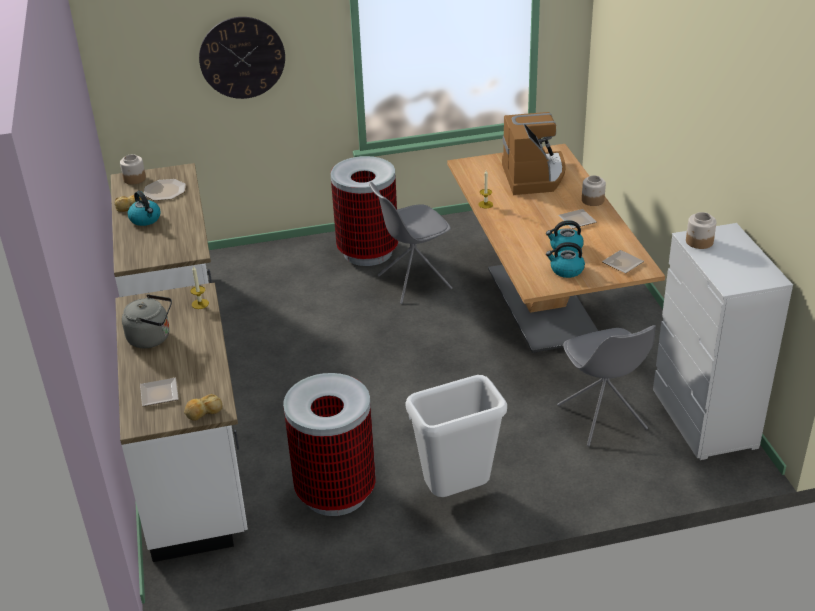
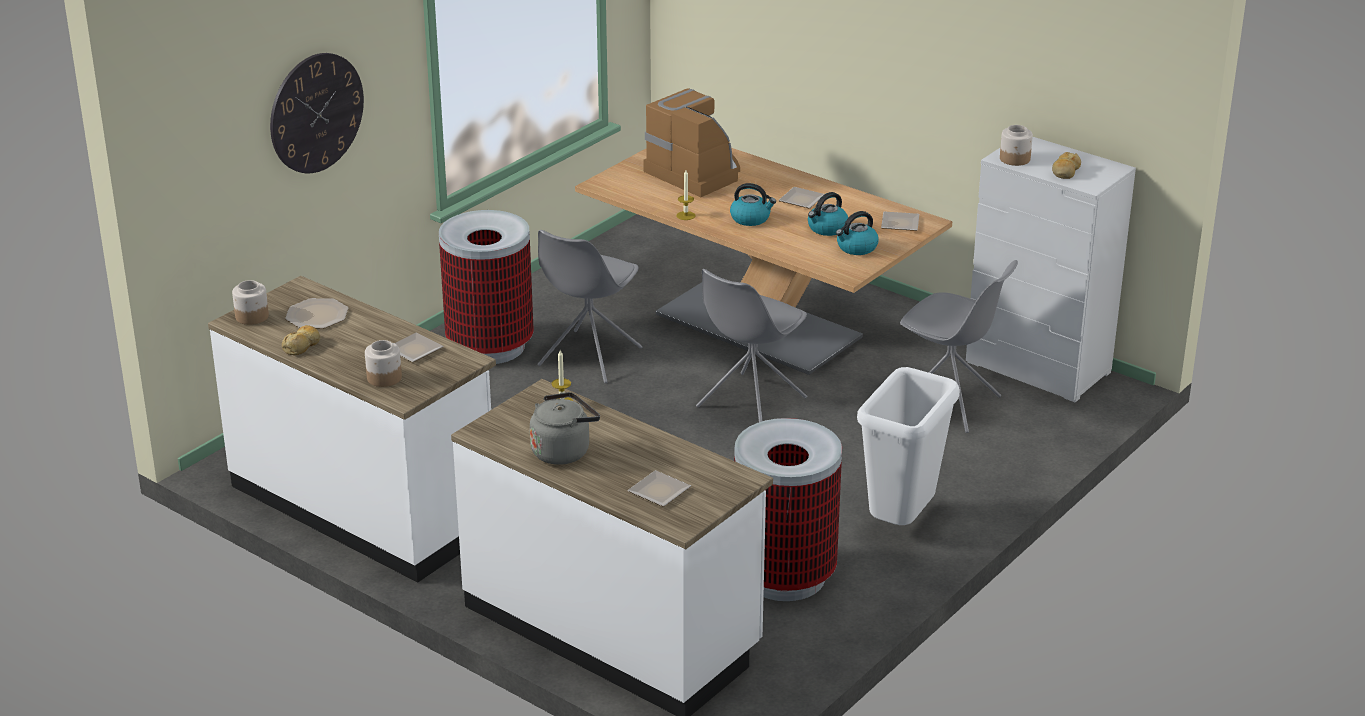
camera: 40 degrees left, 5 degrees down
(145, 219) = (346, 351): kettle -> kettle (751, 218)
(179, 234) = (416, 350): none -> plate
(203, 411) = (730, 486): bread -> bread (1065, 171)
(469, 356) = (750, 403): none -> grey chair
(592, 200) = (789, 176): jar -> jar (384, 378)

